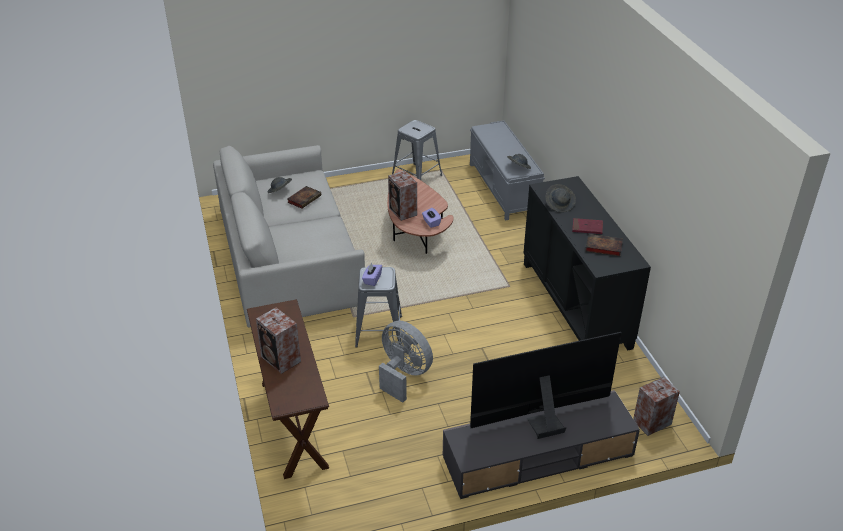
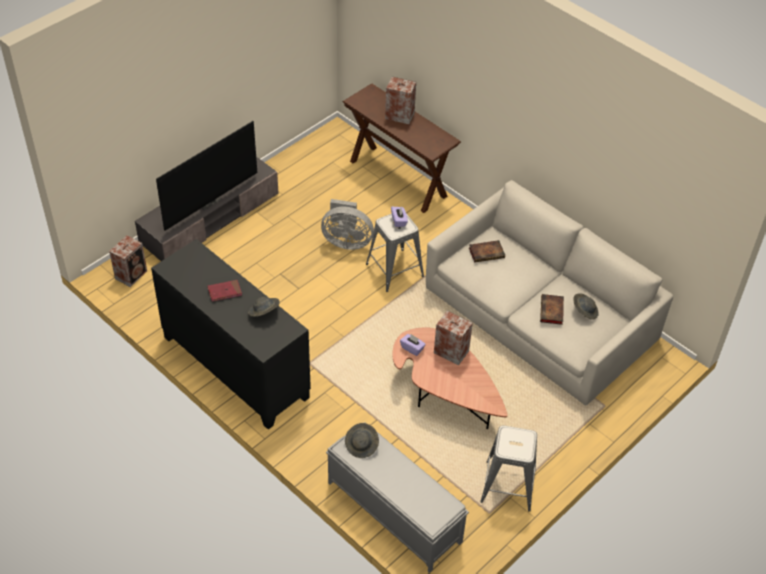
camera: 150 degrees right, 10 degrees up
(602, 247) = (201, 273): book -> book (487, 252)

